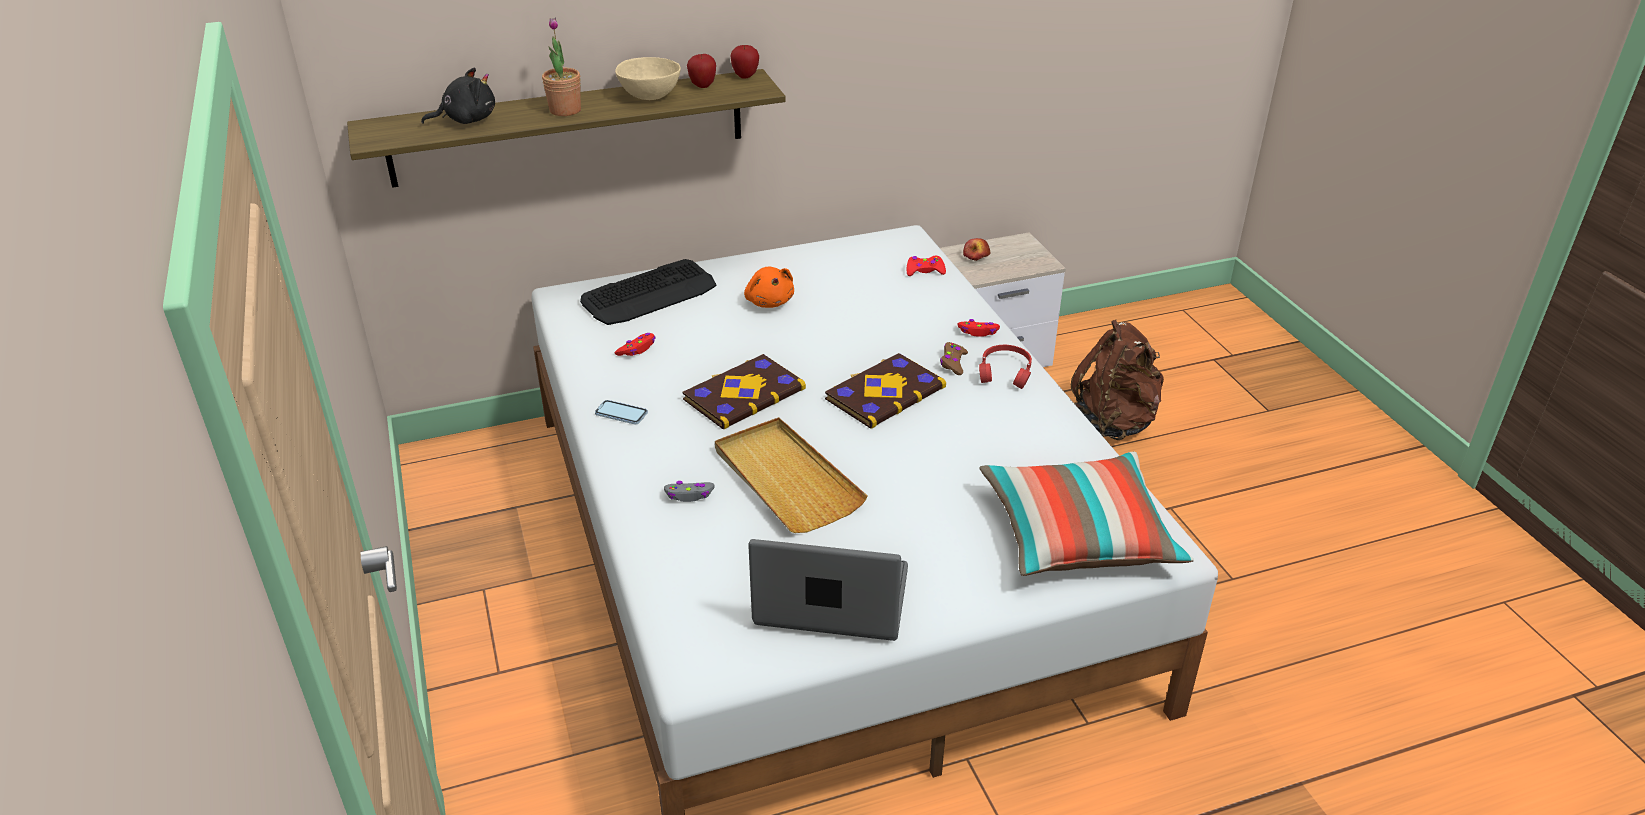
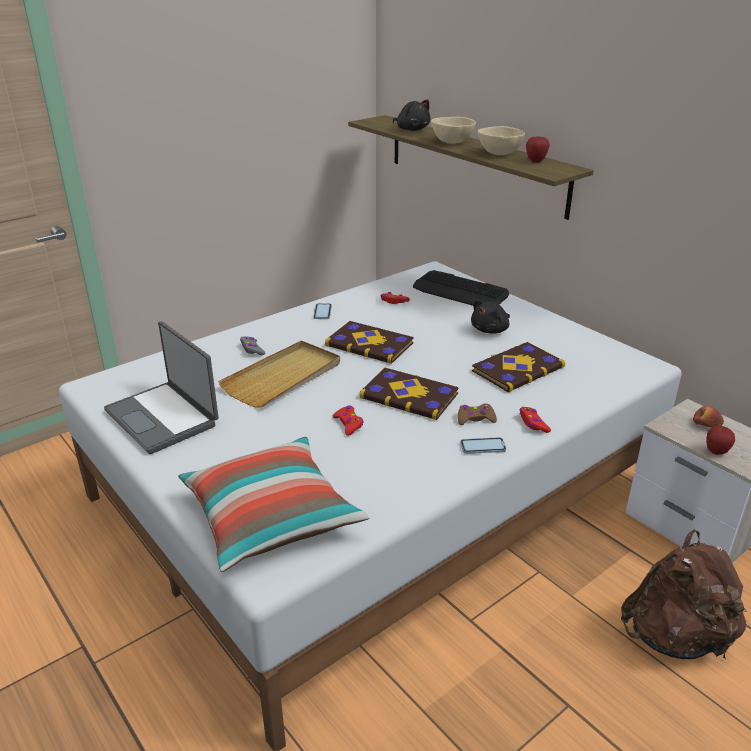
camera: 70 degrees right, 5 degrees down
(565, 110) = (451, 142): potted plant -> beige bowl
(745, 76) = (570, 167): apple -> apple (716, 452)
(769, 301) = (491, 330): orange plush toy -> black plush toy
(831, 600) = (163, 417): laptop -> laptop turned 150 degrees clockwise
(867, 310) = (517, 369): none -> book
(924, 271) = (604, 382): red game controller -> red game controller (348, 424)
(1006, 372) = (482, 447): red headphones -> phone

